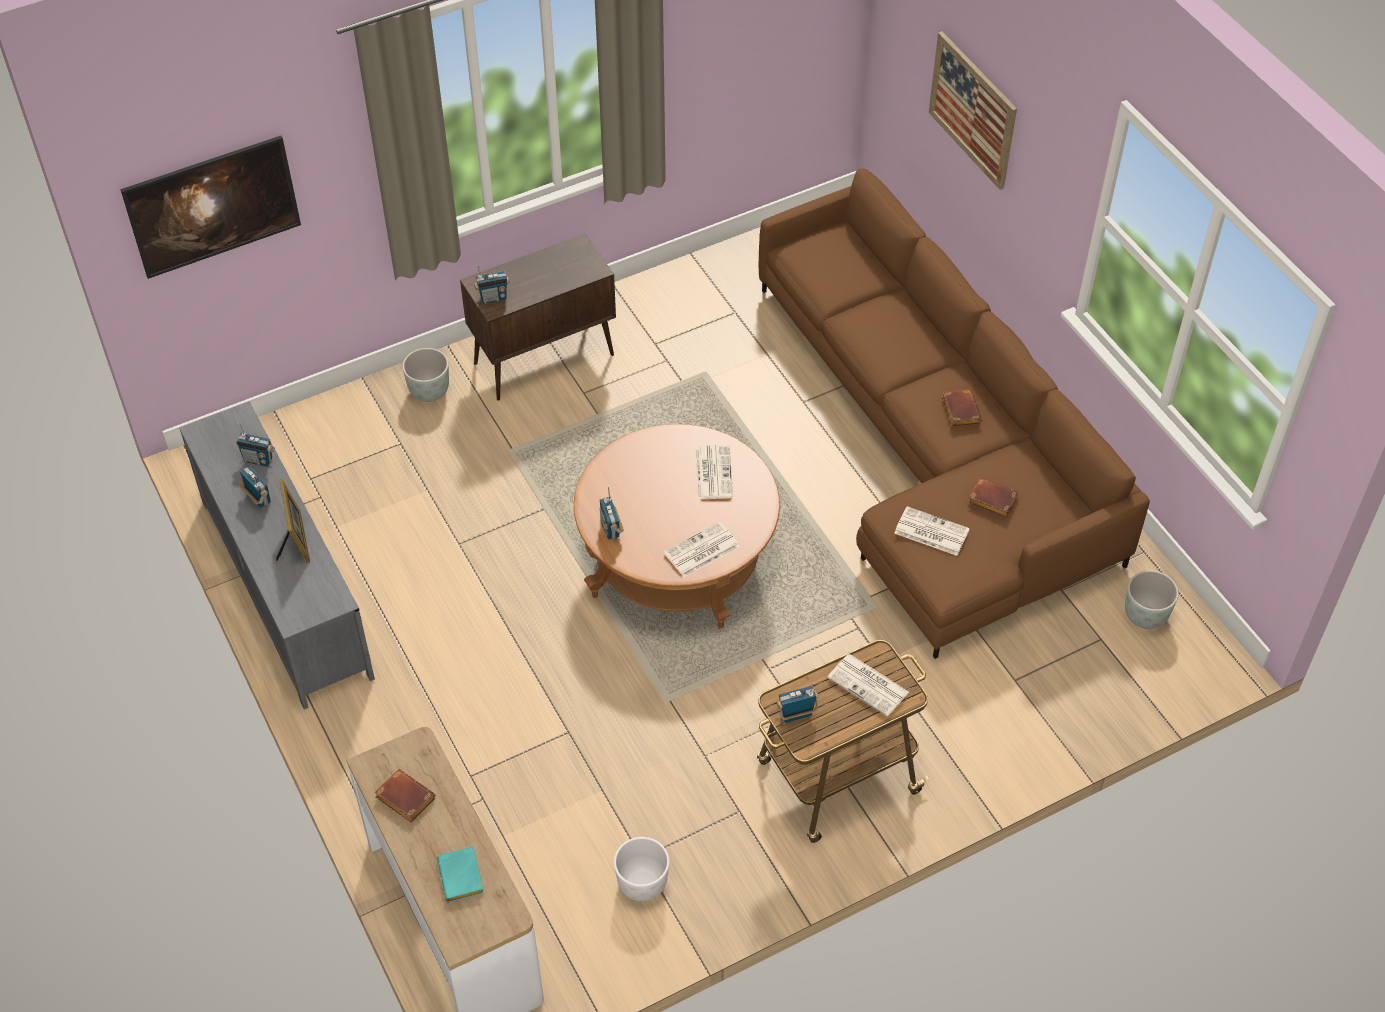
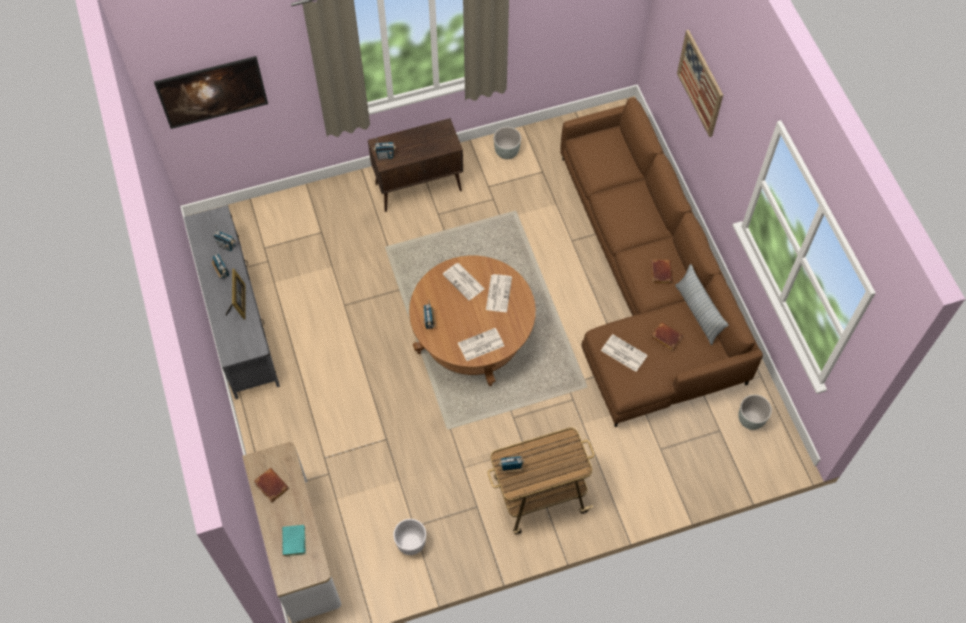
camera: 10 degrees right, 10 degrees up
(430, 392) = (345, 199): grey planter -> grey planter (507, 152)
(869, 685) = (558, 456): newspaper -> newspaper (464, 282)
(1032, 459) = (698, 313): none -> pillow

